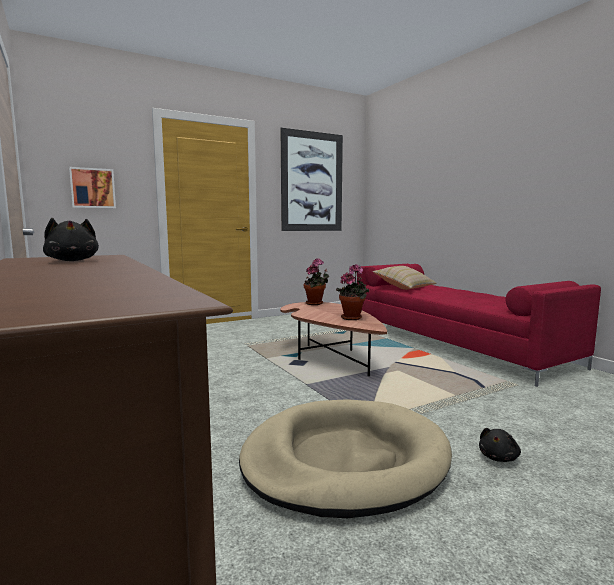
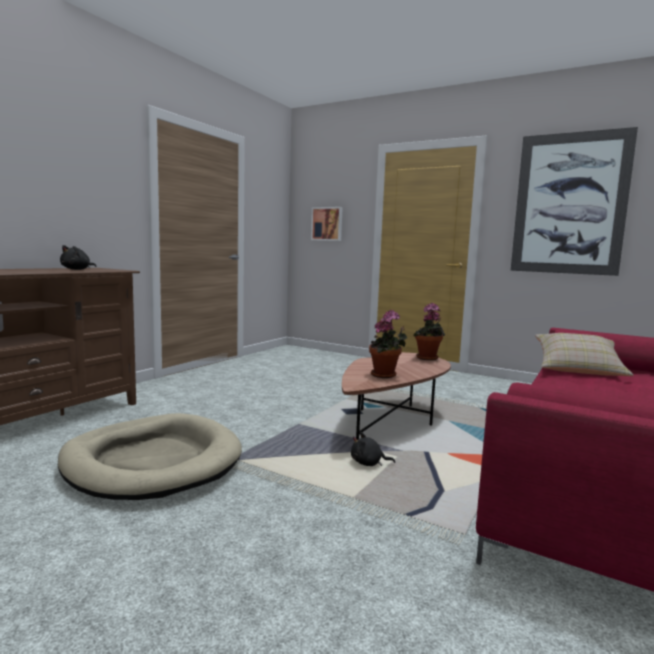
camera: 60 degrees right, 0 degrees up
(499, 457) = (193, 533): black plush toy -> black plush toy (368, 463)

